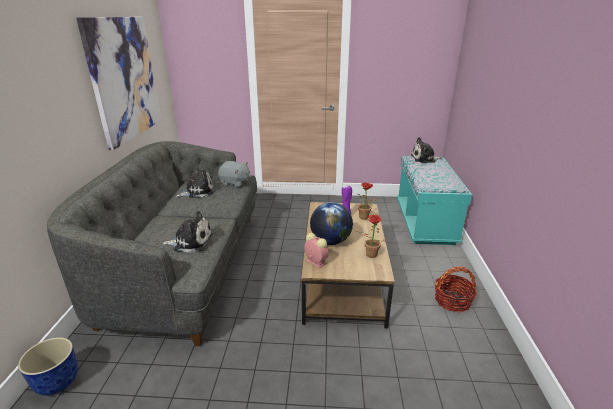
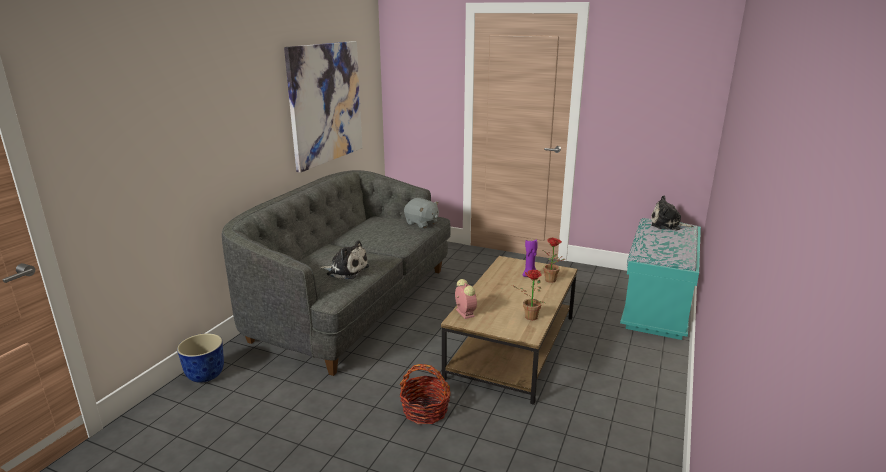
camera: 20 degrees right, 5 degrees down
(197, 191) = (378, 226): plush toy -> none
(330, 241) = (494, 297): globe -> none
(452, 301) = (632, 396): basket -> basket (425, 410)

